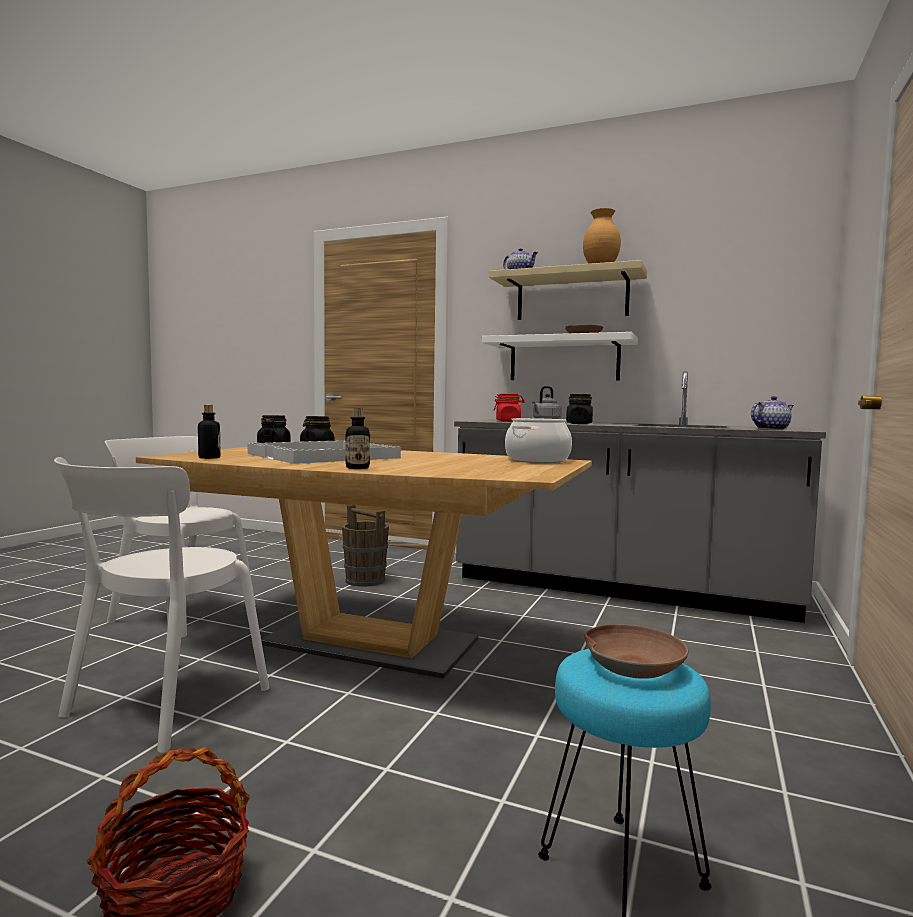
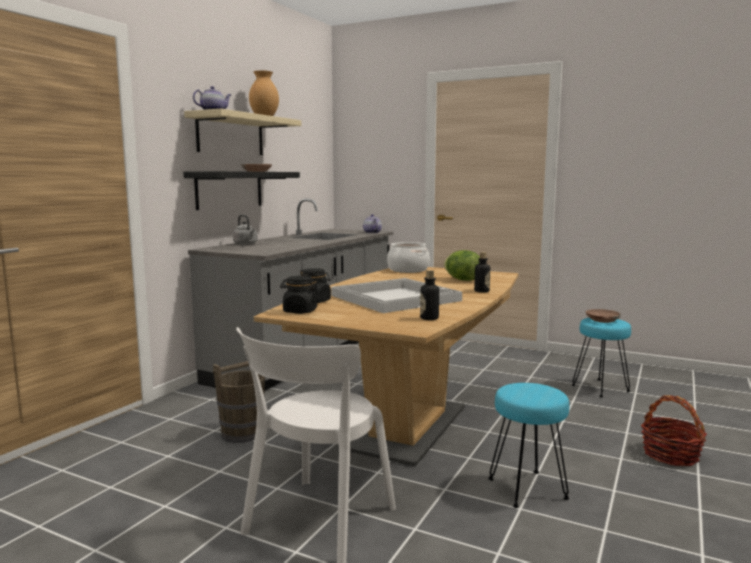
camera: 85 degrees left, 5 degrees up
(161, 705) = (527, 489): white chair -> turquoise stool
(453, 467) = (462, 280): none -> lettuce
(508, 421) = (262, 249): red jar -> none
(564, 359) = (229, 189): white shelf -> black shelf
(579, 424) = (311, 243): black jar -> none

